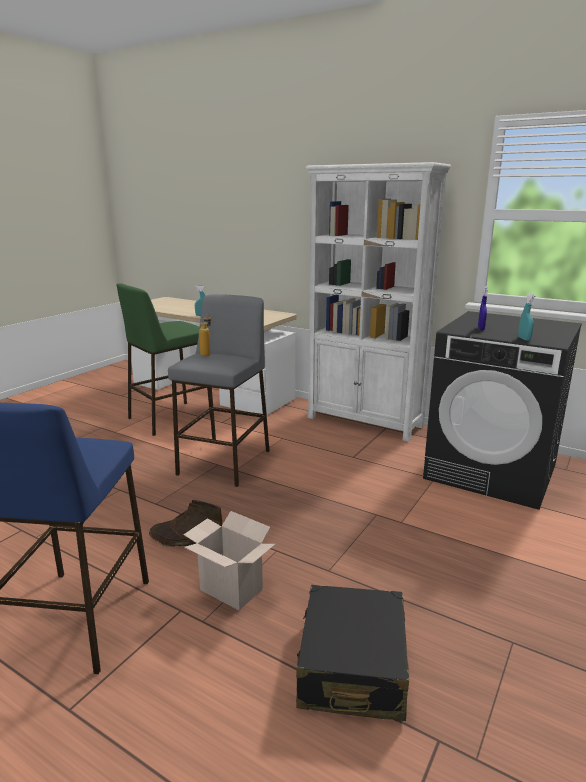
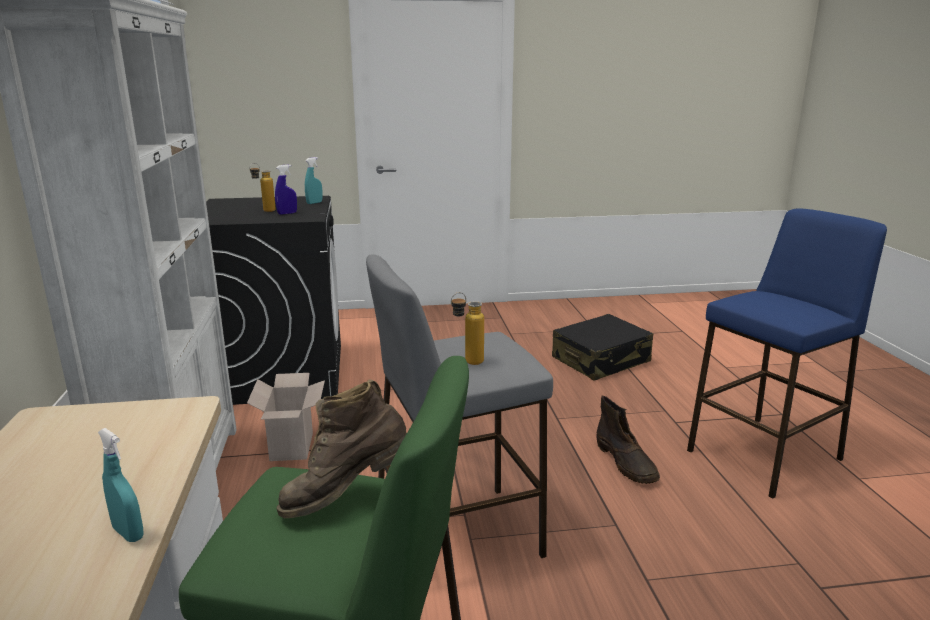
camera: 130 degrees left, 0 degrees up
(168, 328) = (346, 498): none -> brown boot
(229, 590) = (627, 415): cardboard box -> cardboard box (293, 447)
(498, 326) = (264, 211): none -> bottle

